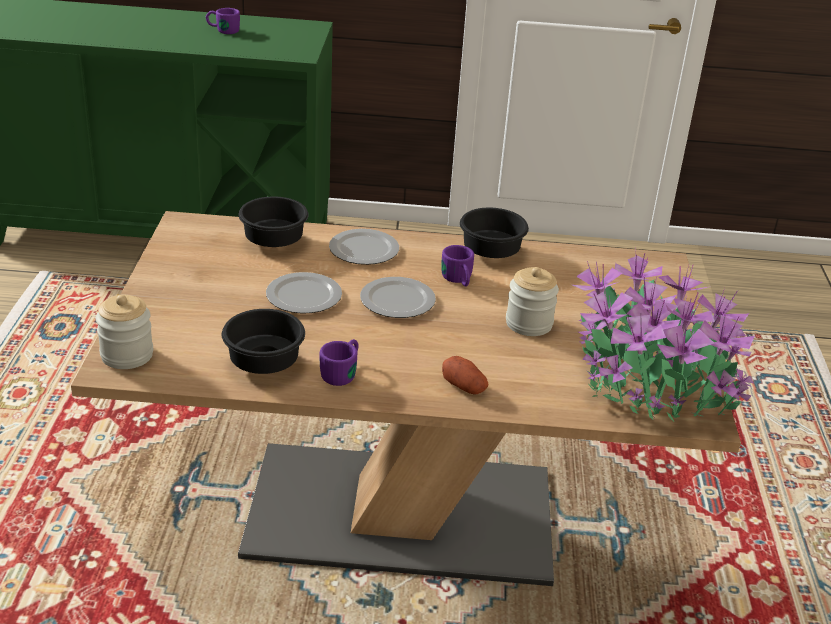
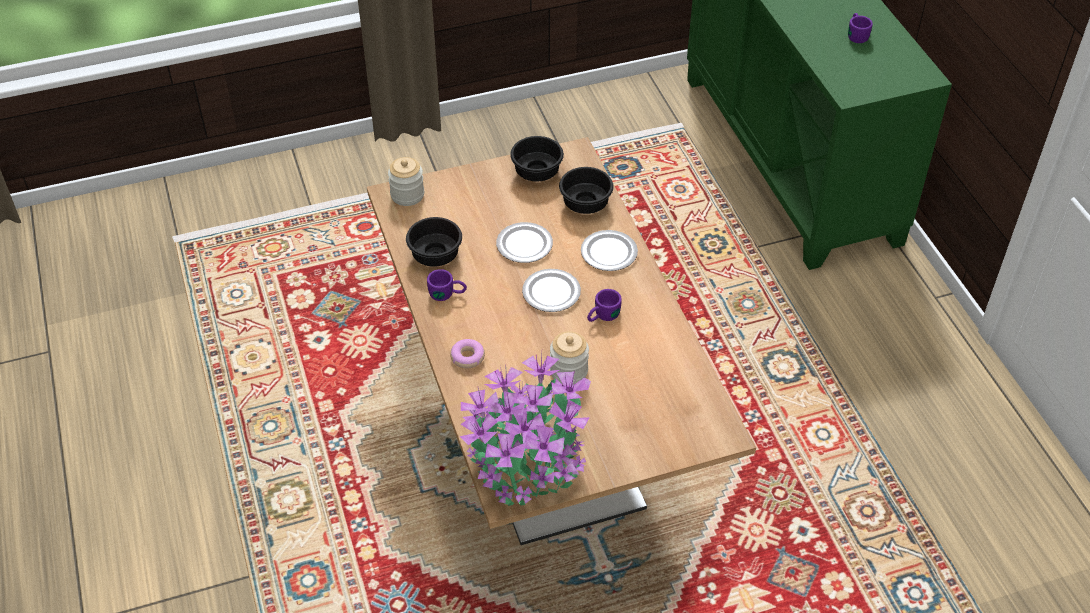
camera: 70 degrees right, 15 degrees up
(464, 386) = (467, 357): potato -> donut
(493, 252) = (660, 324): black bowl -> black bowl (537, 173)

